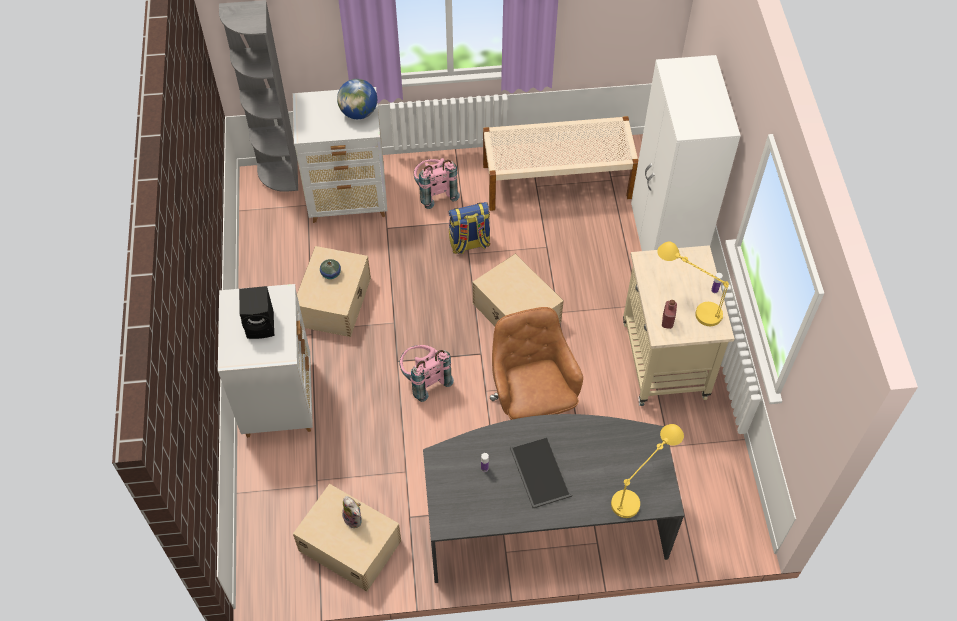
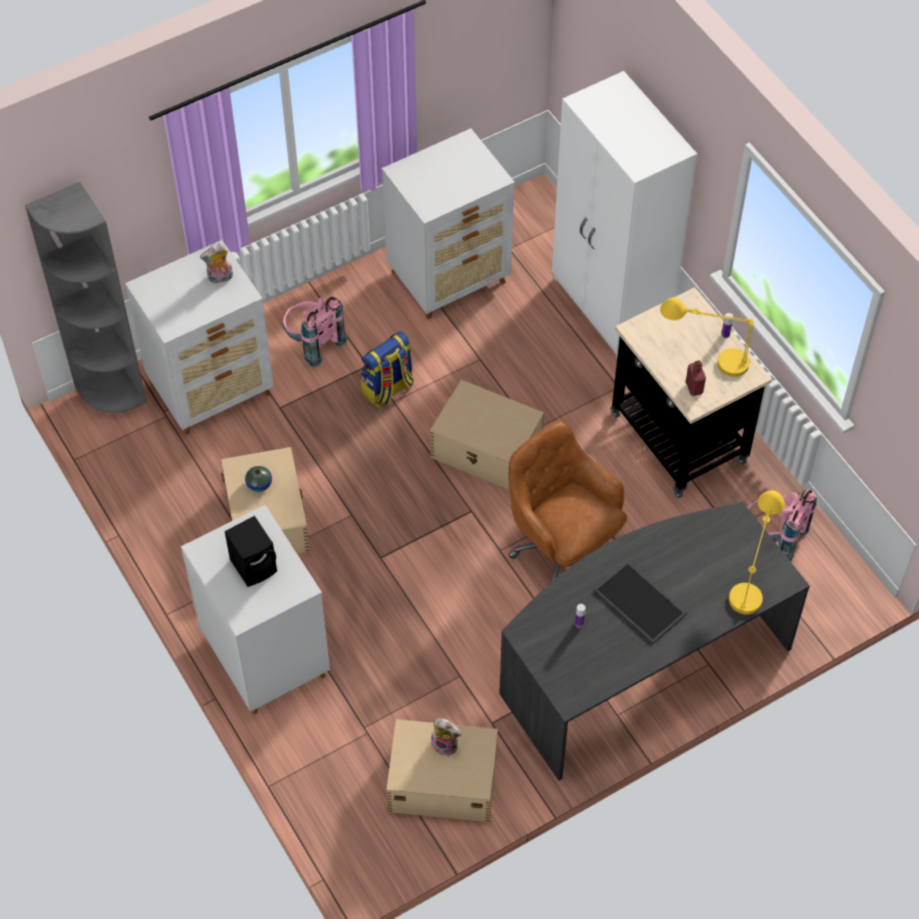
camera: 25 degrees left, 0 degrees up
(359, 112) = (220, 278): globe -> plush toy
(424, 380) = (423, 566): pink backpack -> pink backpack (773, 538)
(557, 180) = (449, 276): beige bench -> white dresser
(664, 362) = (679, 439): beige cart -> black cart

